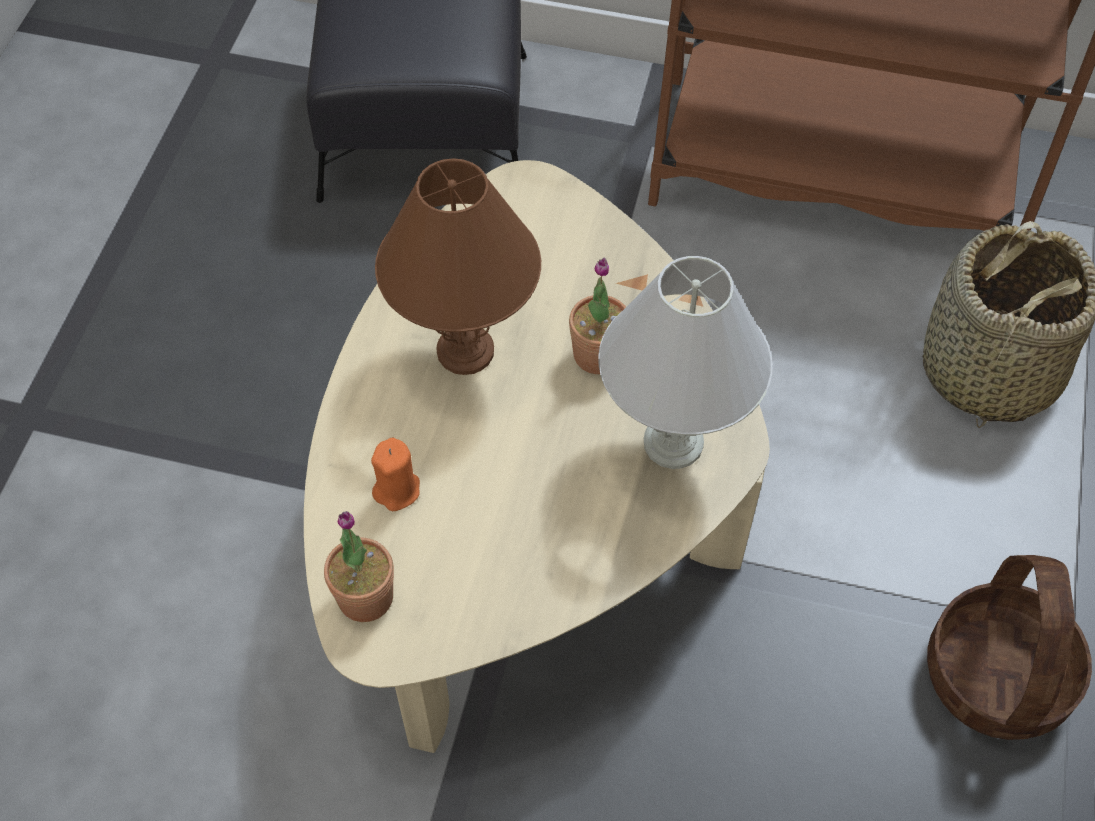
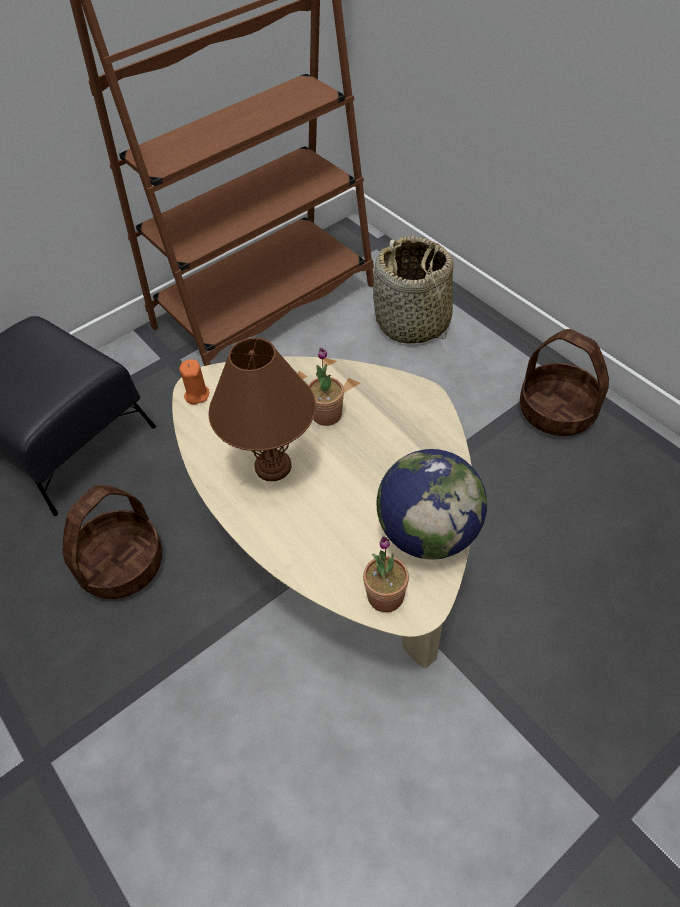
camera: 50 degrees left, 5 degrees down
(306, 314) = (122, 564): none -> basket
(397, 490) = (331, 544): orange candle -> orange candle (196, 394)
(499, 590) = (428, 532): none -> globe
(671, 442) = (402, 415): white table lamp -> none

